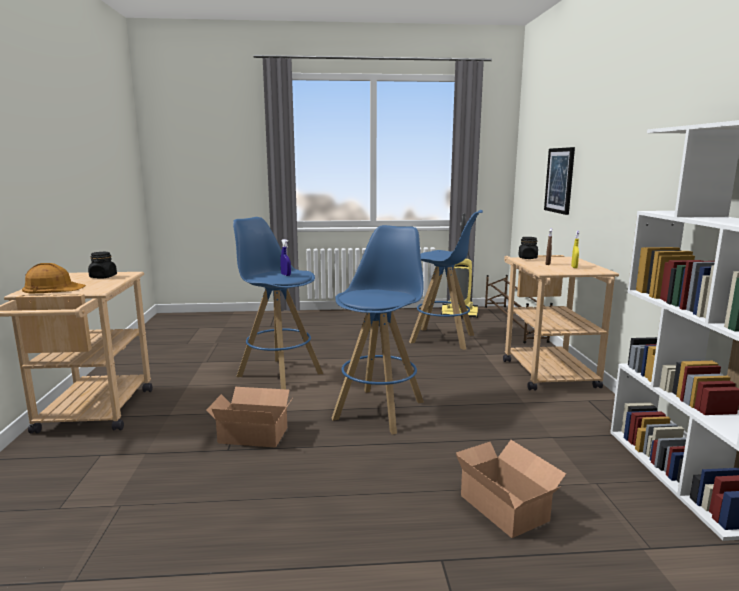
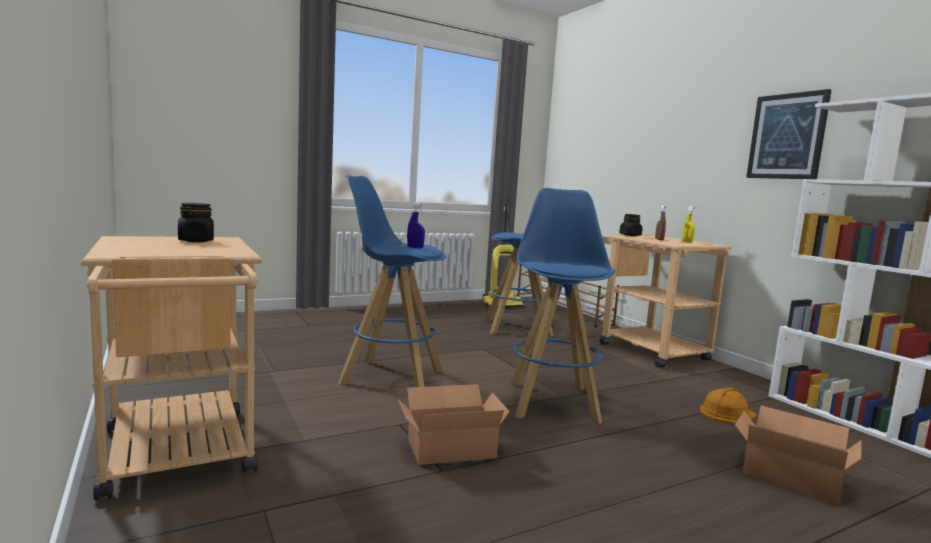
camera: 25 degrees left, 5 degrees down
(53, 288) = (153, 250): orange hard hat -> orange hard hat (727, 413)
(559, 180) = (625, 164): picture -> picture (787, 136)

